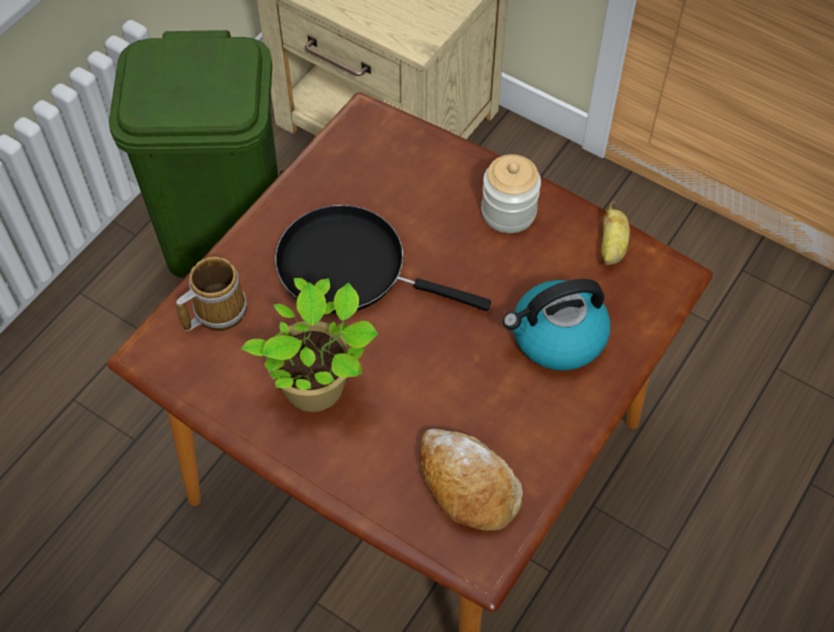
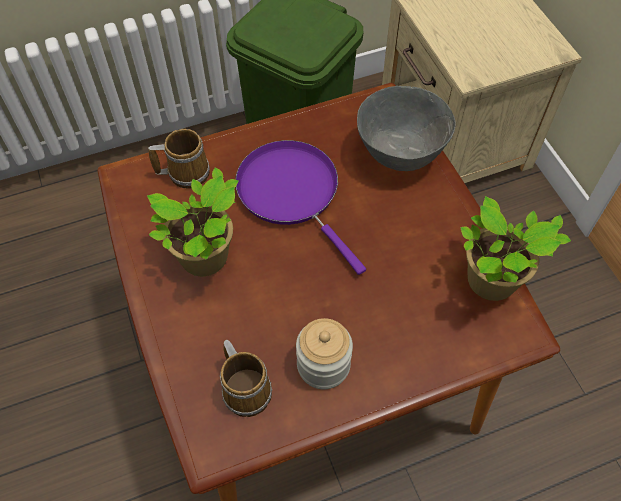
camera: 35 degrees right, 0 degrees up
(351, 268) = (292, 193): black frying pan -> purple frying pan
(427, 166) = (399, 154): none -> grey bowl
(467, 485) = (247, 389): bread -> mug
(508, 212) = (432, 216): jar -> jar (323, 365)
(556, 337) = (396, 324): kettle -> none
(612, 247) = (491, 284): banana -> potted plant

